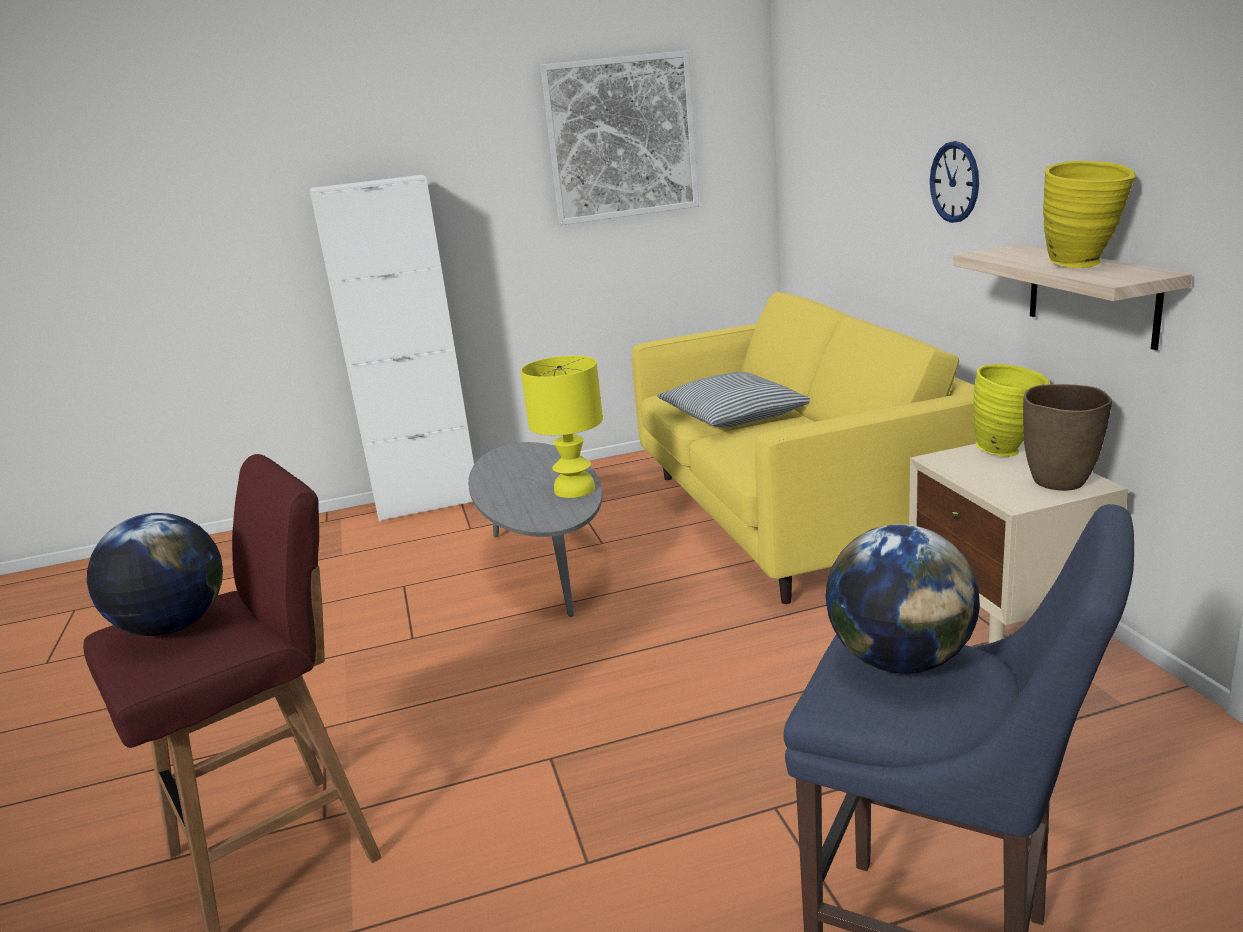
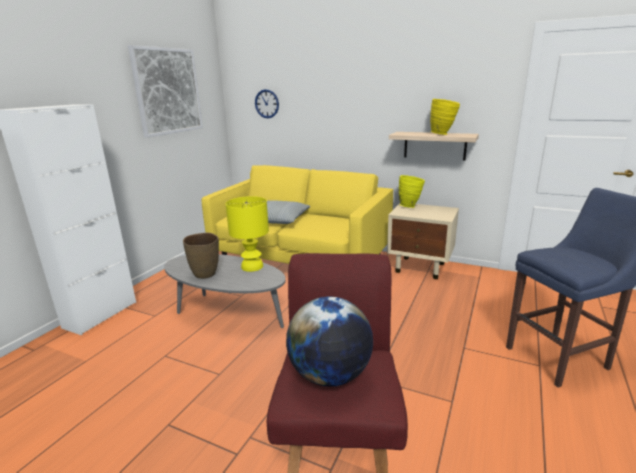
camera: 50 degrees left, 0 degrees up
(900, 660) = (562, 255): globe -> none
(954, 182) = (358, 110): wall clock -> wall clock (267, 104)
(1060, 482) = (442, 210): brown vase -> brown vase (205, 274)

